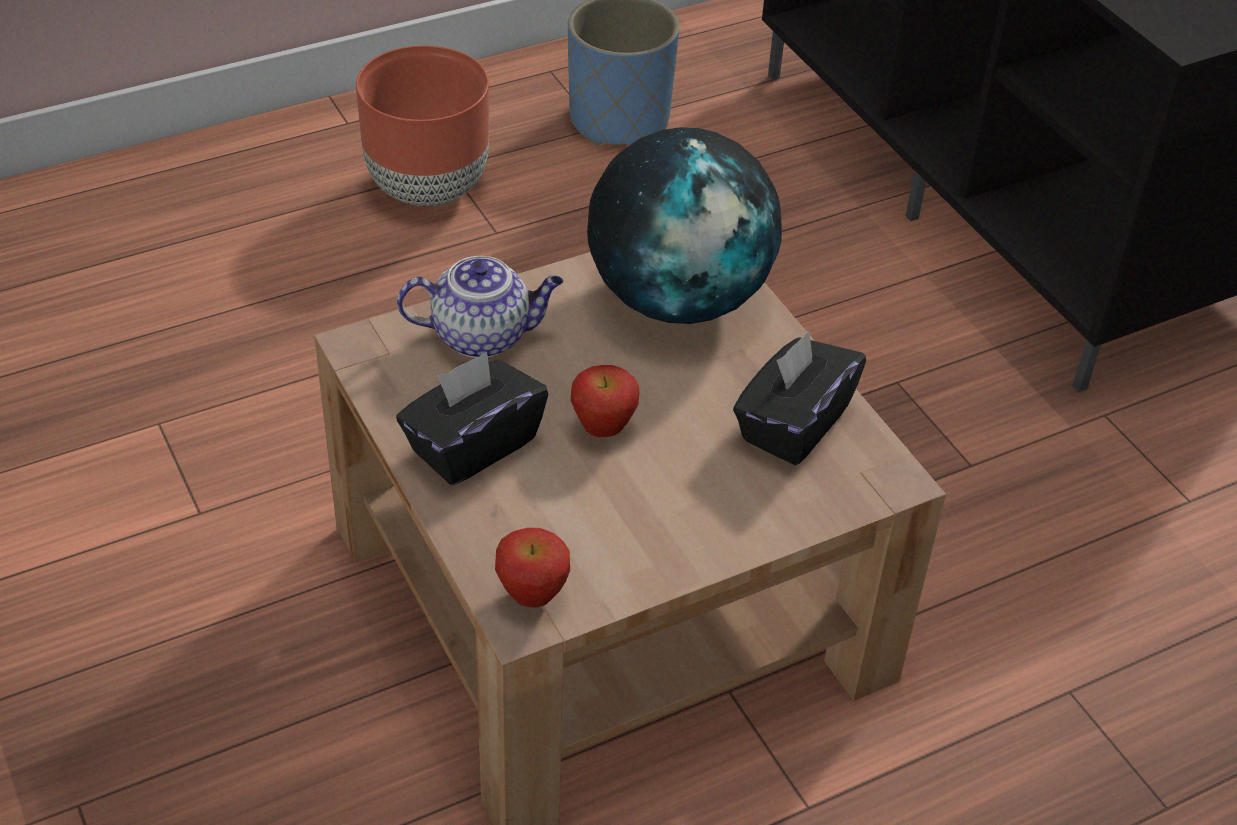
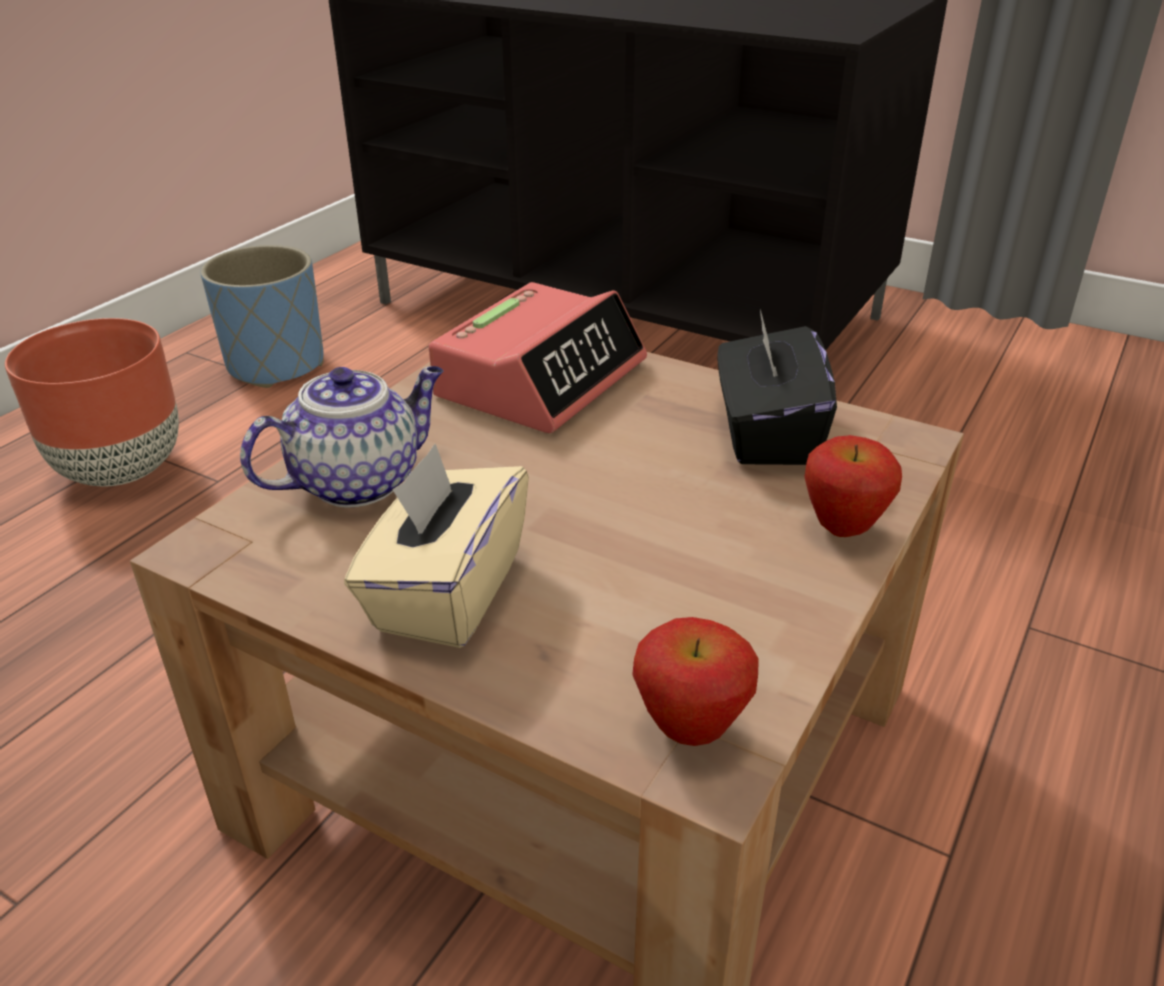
camera: 30 degrees left, 10 degrees down
(472, 445) = (446, 592): black tissue box -> beige tissue box
(603, 430) = (585, 514): apple -> apple (843, 529)
(679, 299) = (541, 379): globe -> alarm clock

